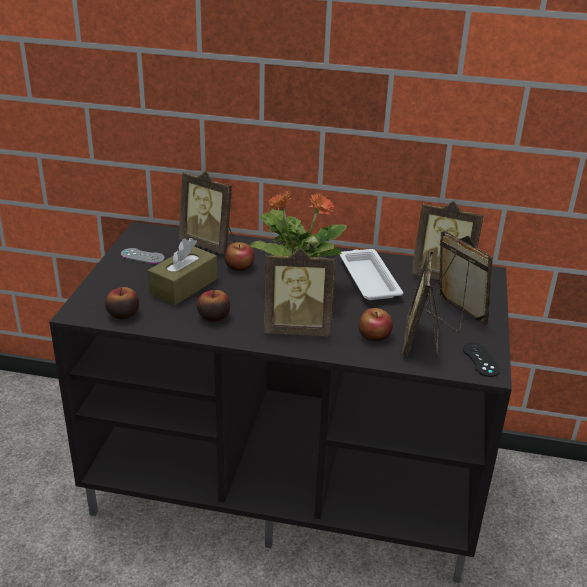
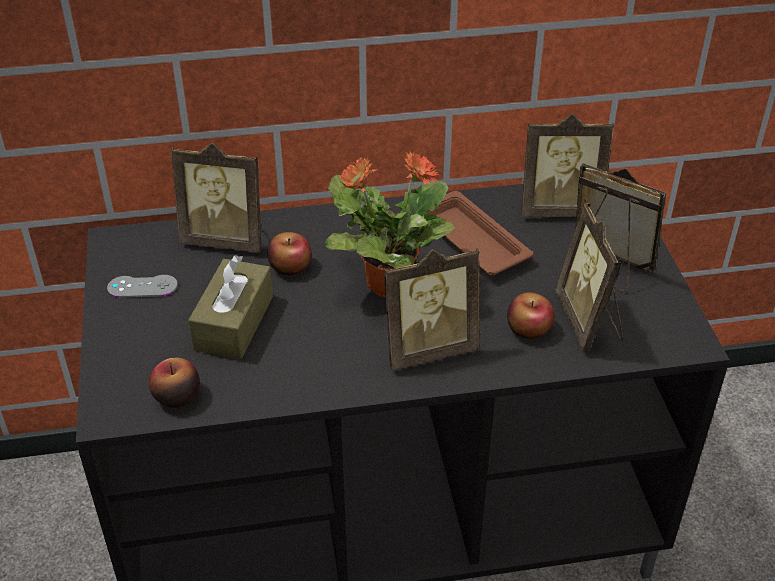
camera: 20 degrees left, 10 degrees up
(213, 316) = (305, 362): apple -> none
(368, 278) = (470, 238): white tray -> brown tray
(481, 360) = (673, 327): black game controller -> none

